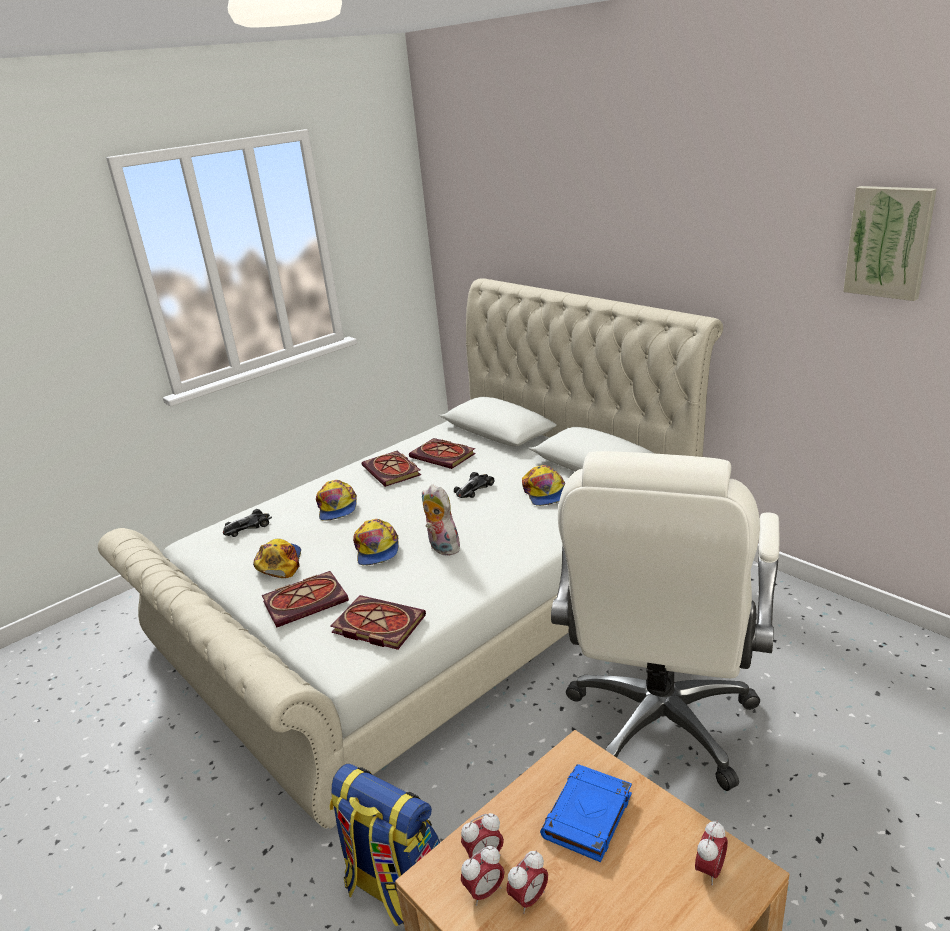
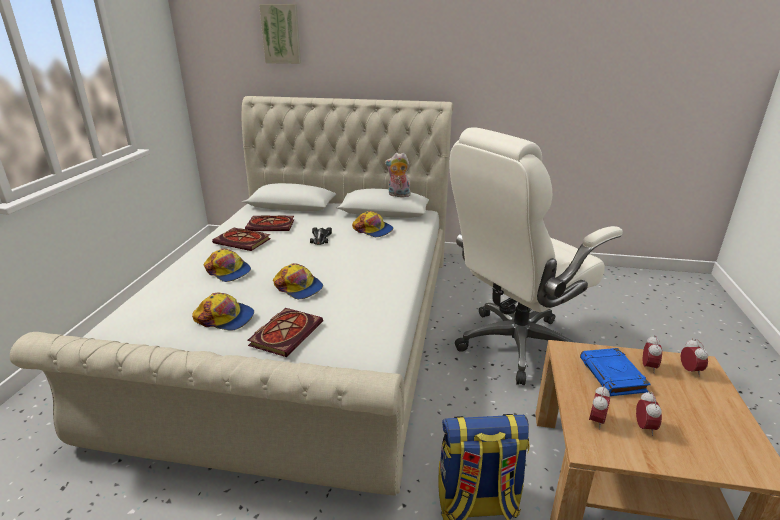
camera: 40 degrees left, 0 degrees up
(247, 526) = (159, 303): toy car -> none
(279, 563) = (225, 318): cap -> cap turned 150 degrees clockwise
(376, 625) = (363, 329): book -> none
(441, 548) = (346, 274): plush toy -> plush toy (398, 195)
(484, 892) = (621, 437): alarm clock -> alarm clock (648, 367)
(660, 725) = (515, 345): white office chair -> white office chair turned 75 degrees clockwise
(889, 242) = (552, 45): picture -> picture (281, 34)

